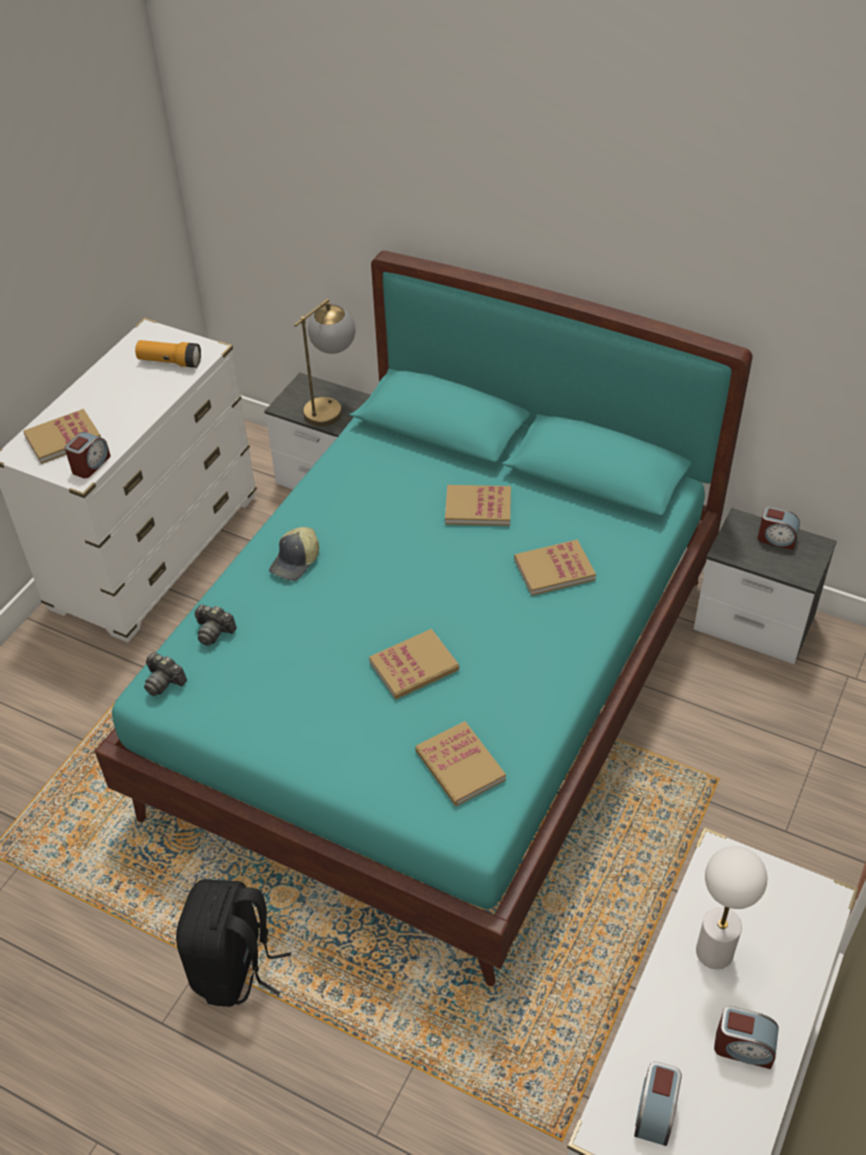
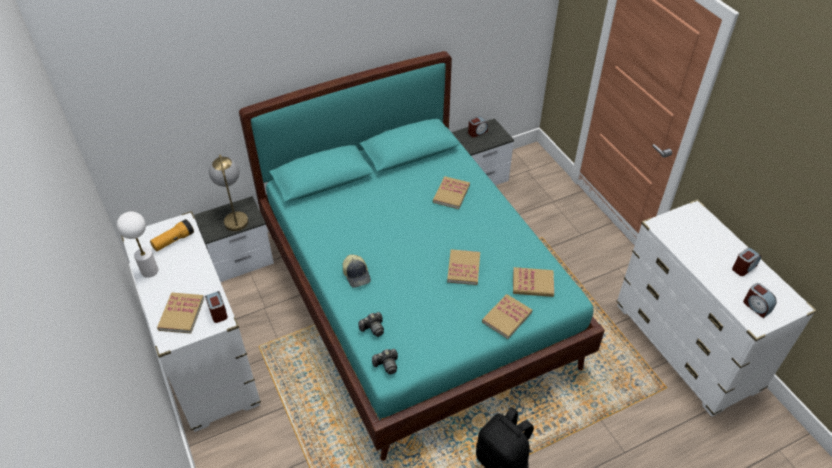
camera: 55 degrees left, 0 degrees up
(478, 507) = (389, 196): book -> book (506, 317)
(714, 951) = (699, 251): white table lamp -> white table lamp (149, 271)

